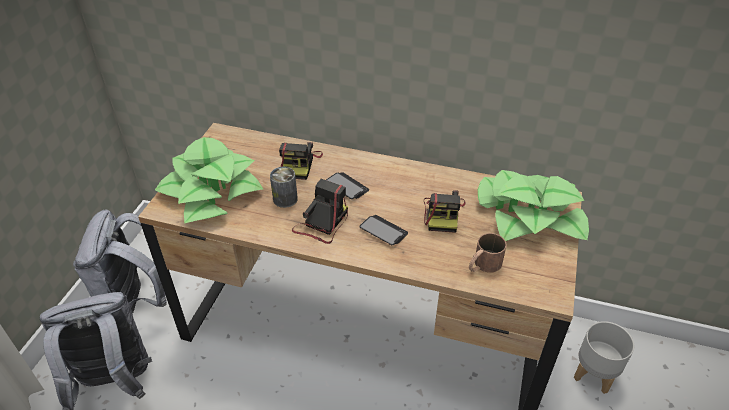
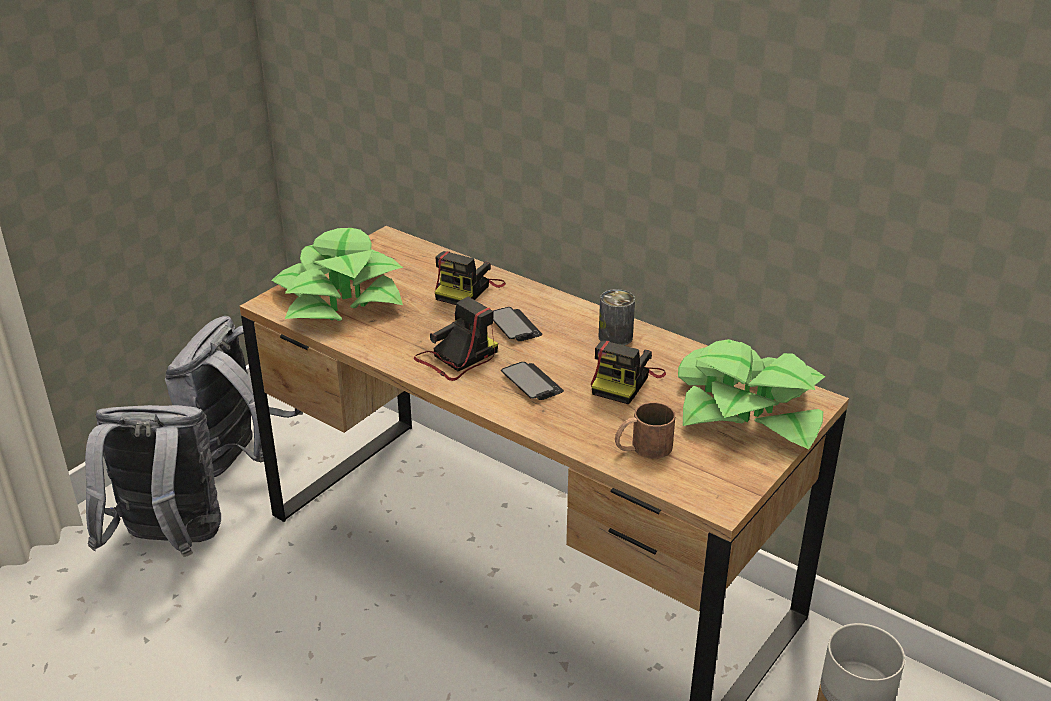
camera: 20 degrees right, 10 degrees down
(285, 199) = (426, 323): can -> can (615, 337)

